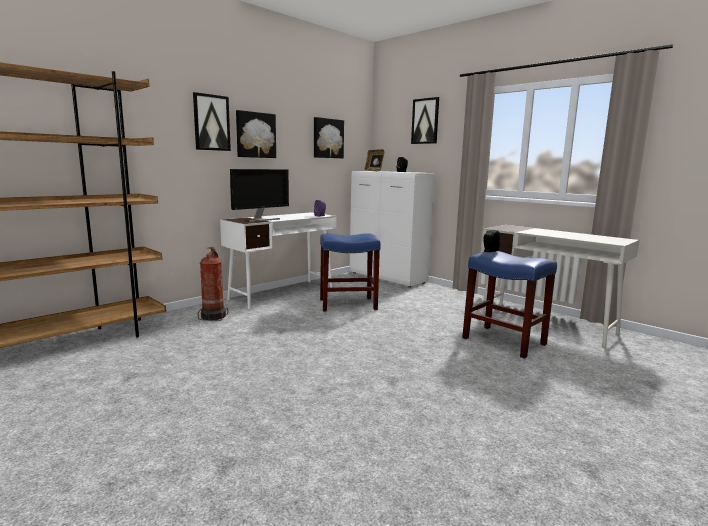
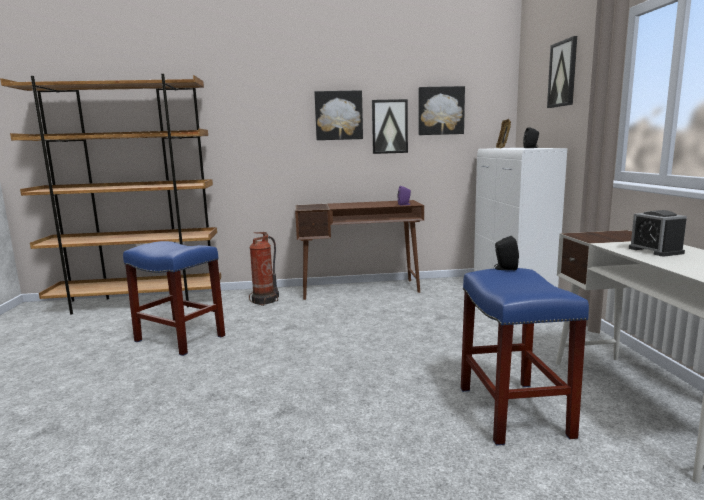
camera: 40 degrees right, 0 degrees up
(211, 122) = (287, 107): picture -> picture (389, 126)
(261, 219) = (327, 206): monitor -> none
(283, 293) = (360, 289): white desk -> brown desk
(347, 304) = (401, 313): blue stool -> blue stool (179, 338)
(551, 233) = (655, 251): none -> alarm clock

